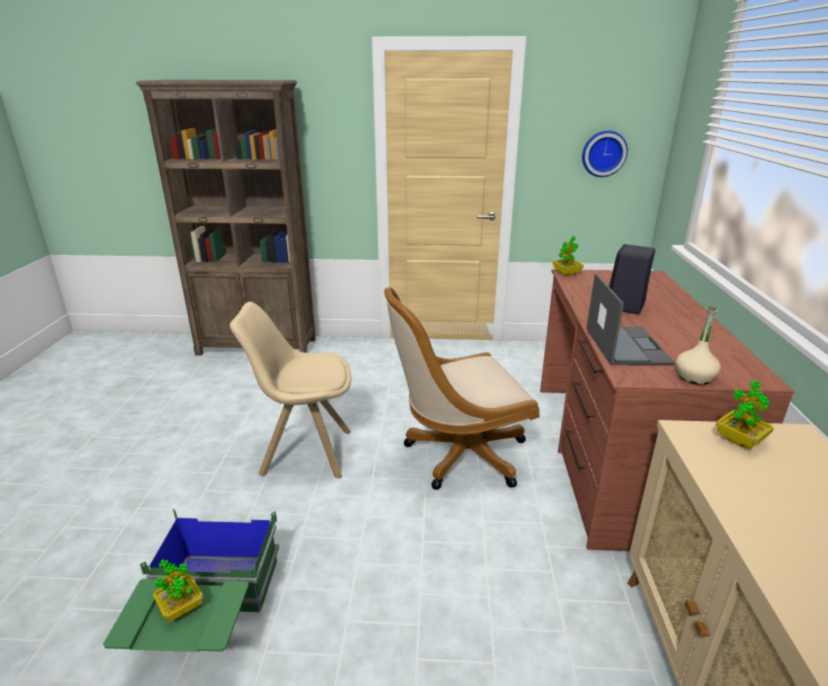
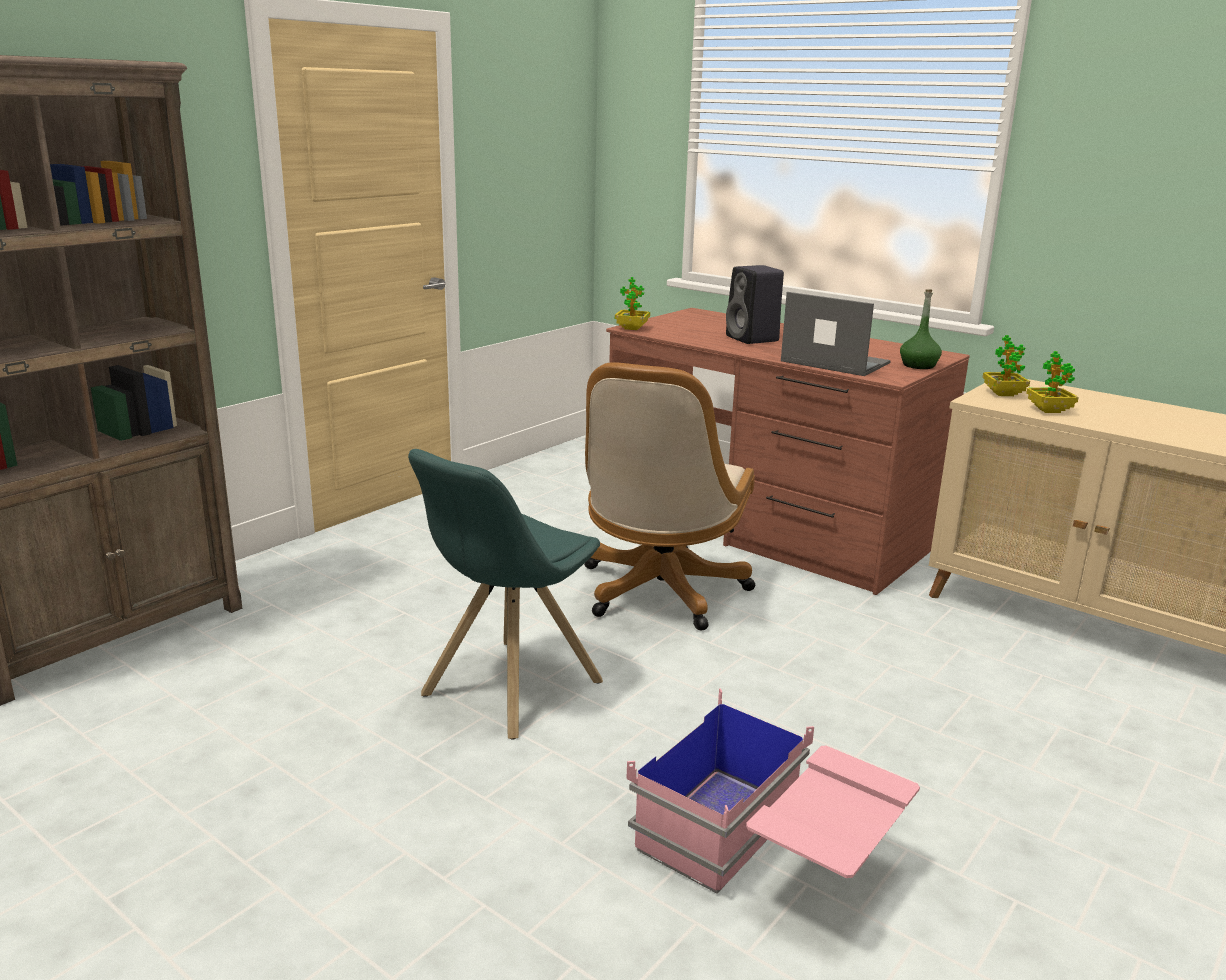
camera: 55 degrees left, 5 degrees down
(181, 607) = (821, 807): potted plant -> potted plant (1049, 410)
(208, 618) = (767, 857): green storage box -> pink storage box
(306, 452) = (510, 687): beige chair -> turquoise chair
(603, 153) = (541, 177): wall clock -> none
(694, 377) = (918, 365): beige bottle -> green bottle

